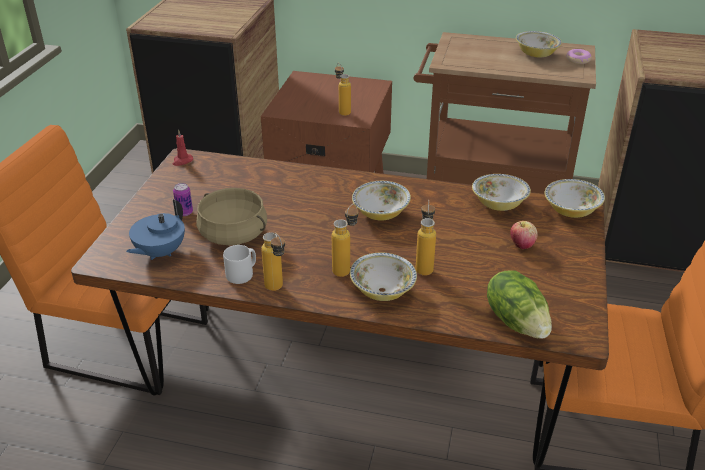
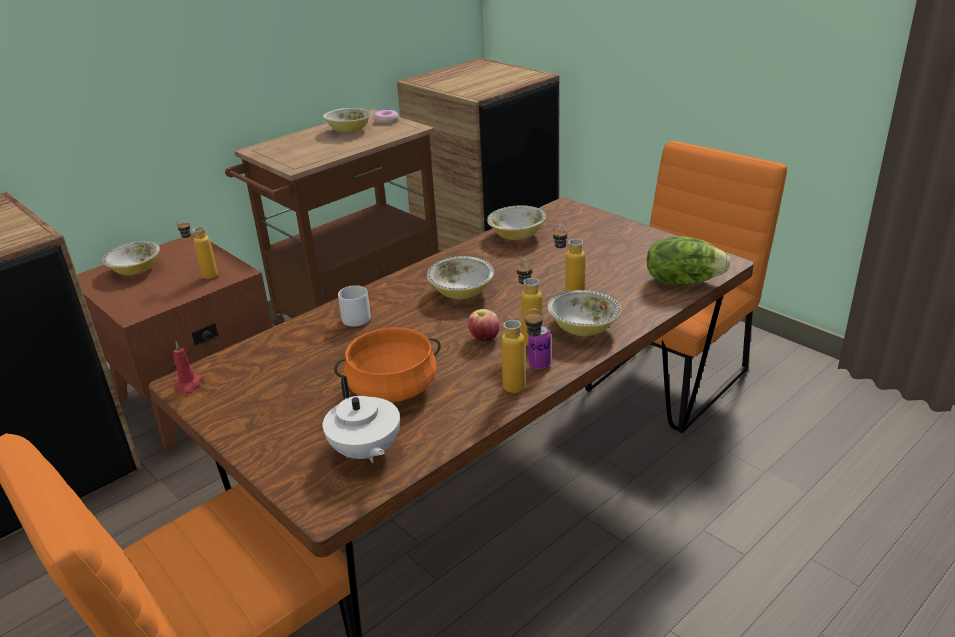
camera: 55 degrees left, 5 degrees down
(159, 252) = (365, 452): blue teapot -> white teapot
(184, 212) = (304, 412): can -> can (539, 364)
(234, 234) = (393, 388): beige cooking pot -> orange cooking pot
(242, 274) = (473, 402): grey mug -> grey mug (356, 317)
(522, 245) = (585, 245): apple -> apple (484, 338)
(571, 210) = (561, 211): bowl -> bowl (136, 270)

